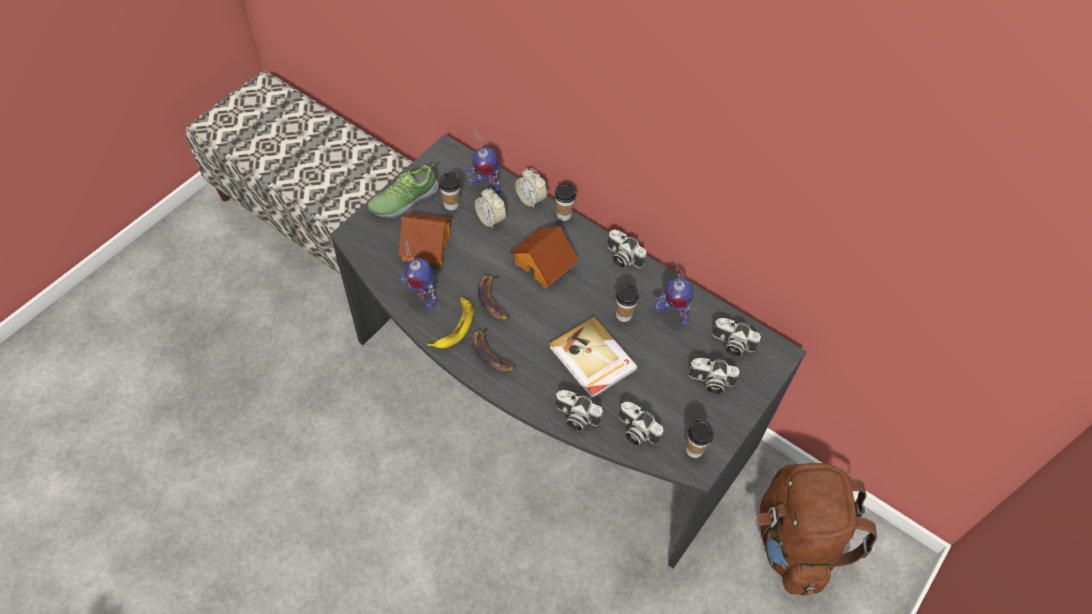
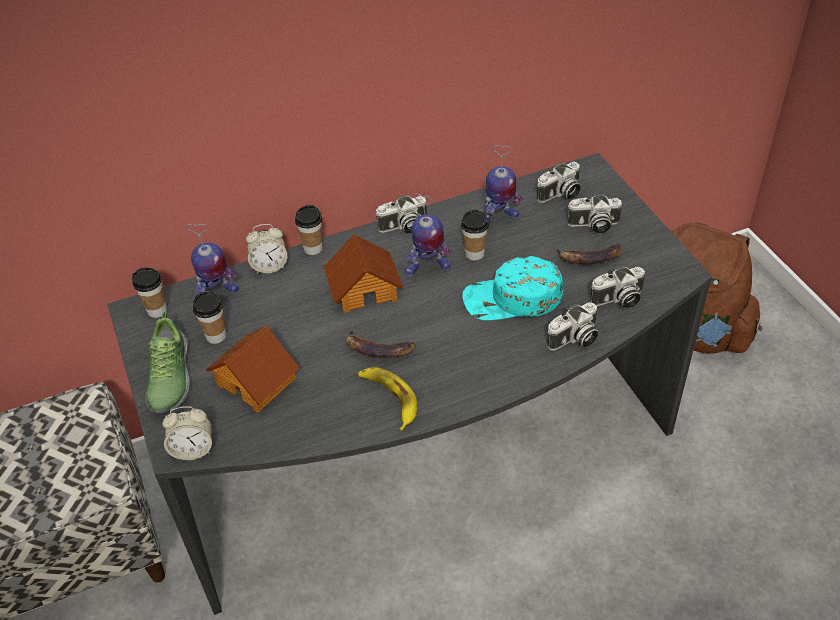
camera: 55 degrees left, 10 degrees down
(422, 295) = (323, 412): toy robot -> toy robot (427, 268)
(490, 219) = (267, 310): alarm clock -> alarm clock (193, 449)
(491, 353) = (448, 379): banana -> banana (589, 258)
(592, 360) = (512, 298): book -> turquoise cap
(694, 450) = (662, 267): cup -> cup (157, 310)
(710, 382) = (593, 225): camera -> camera turned 45 degrees clockwise

